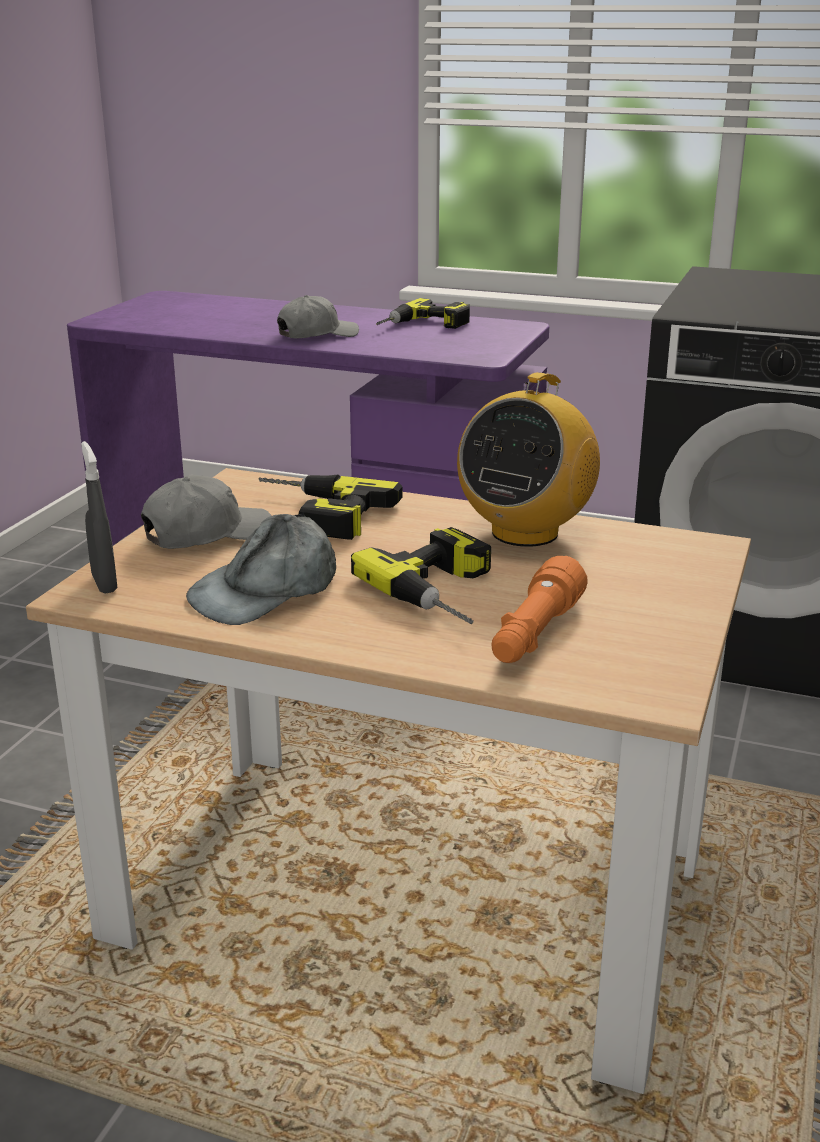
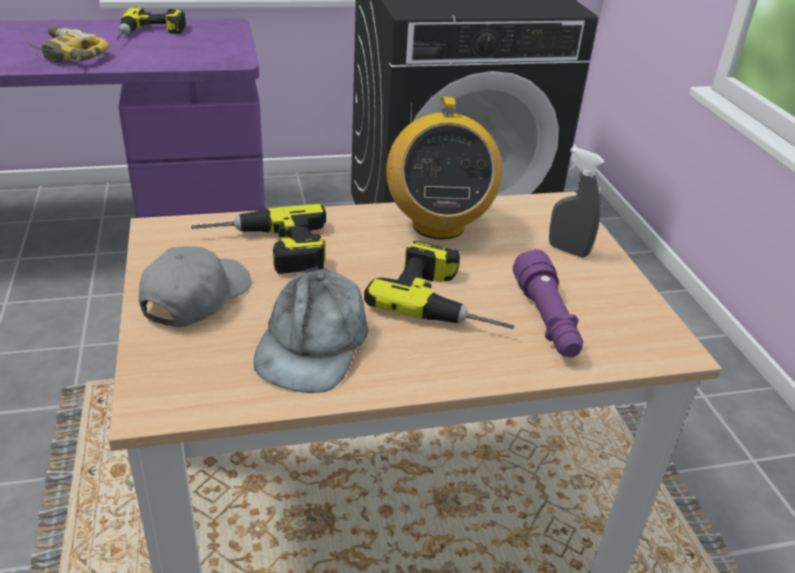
camera: 35 degrees left, 10 degrees up
(104, 583) = (161, 385): grey spray bottle -> grey spray bottle (568, 250)
(317, 334) = (65, 55): grey cap -> power drill
(534, 635) = (546, 320): orange flashlight -> purple flashlight

